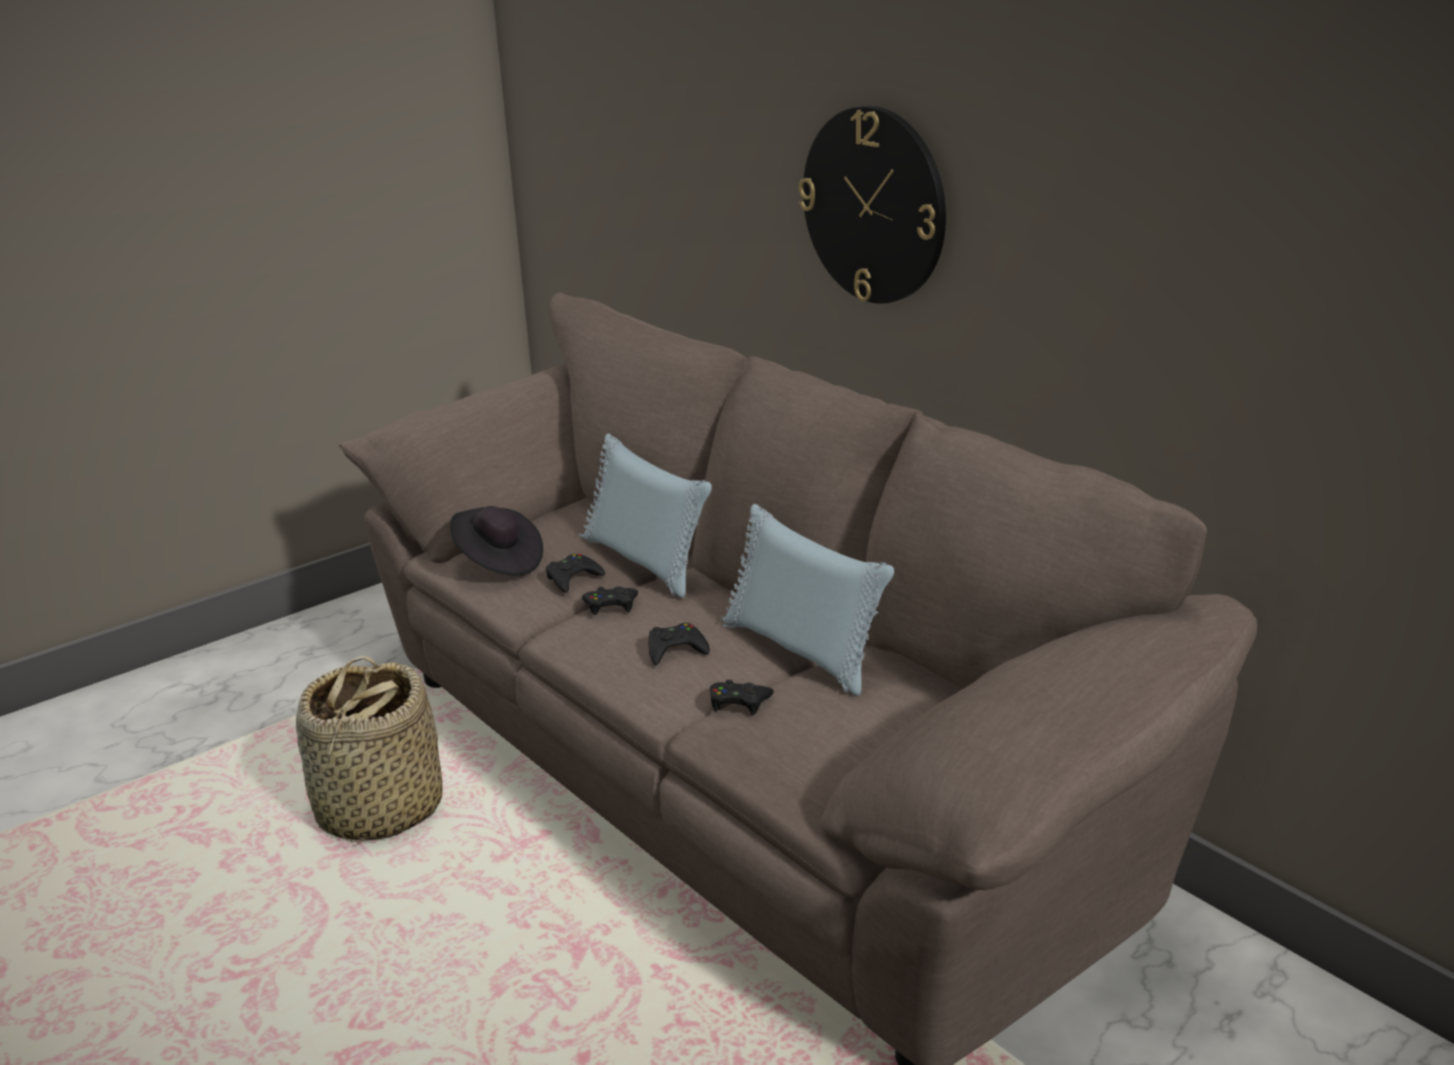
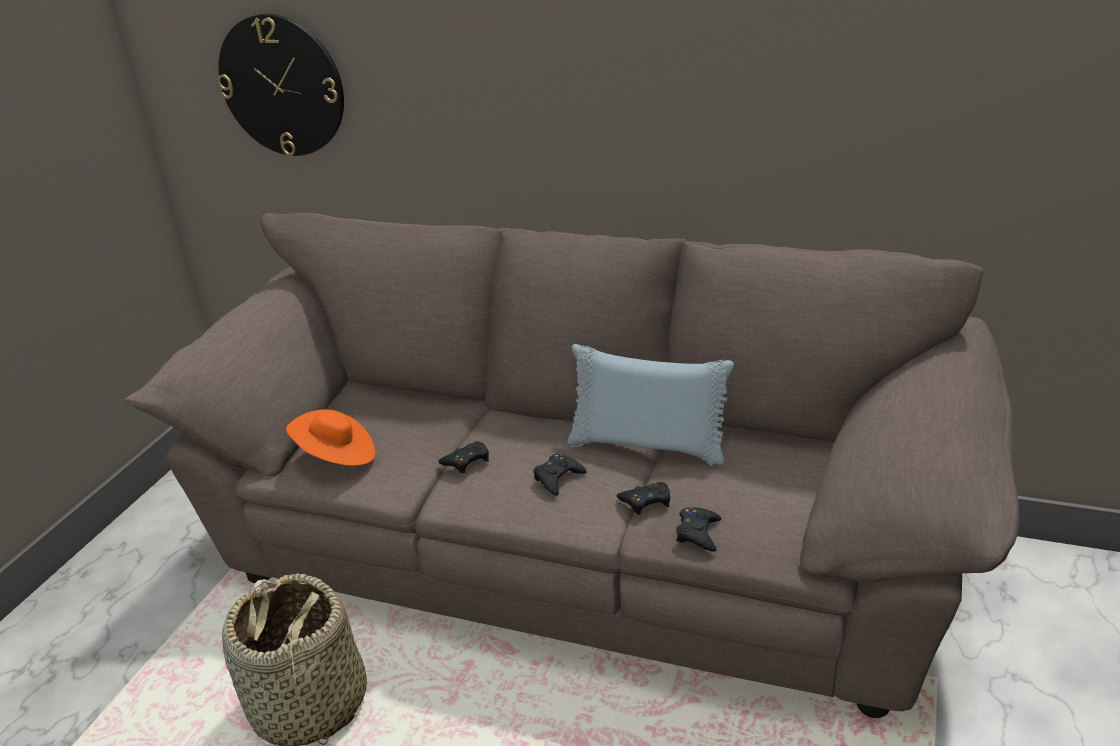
camera: 30 degrees left, 5 degrees up
(498, 562) = (336, 457): black hat -> orange hat
(573, 578) = (414, 449): black game controller -> black game controller (698, 533)
(646, 563) = (456, 418): blue pillow -> none
(874, 205) = (594, 86): wall clock -> wall clock (282, 86)

